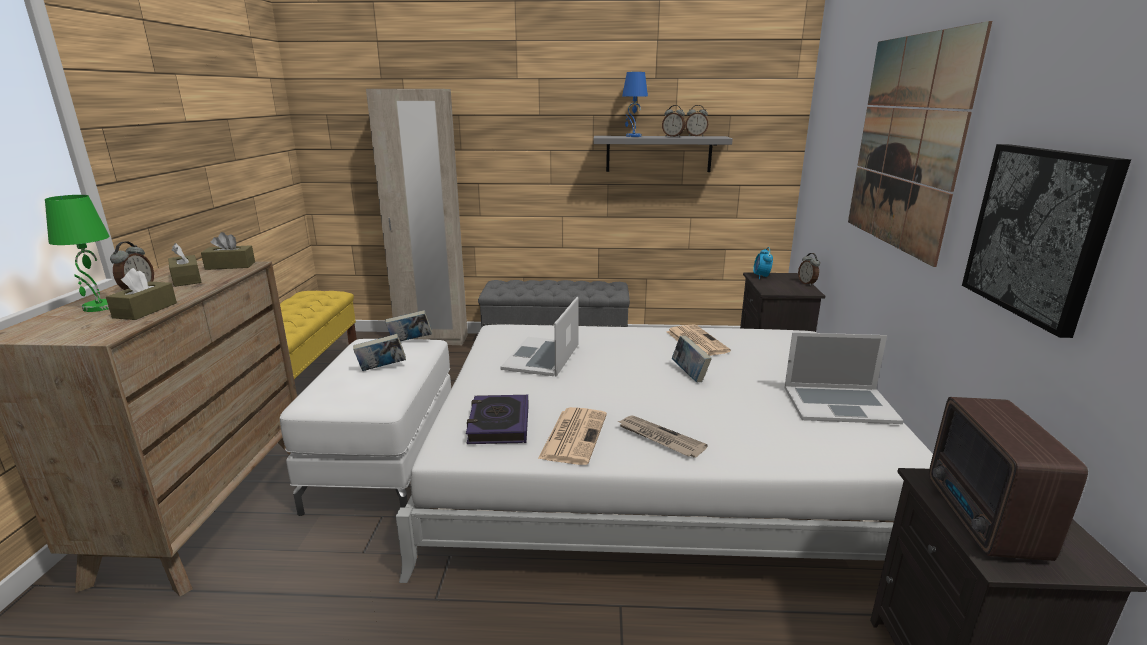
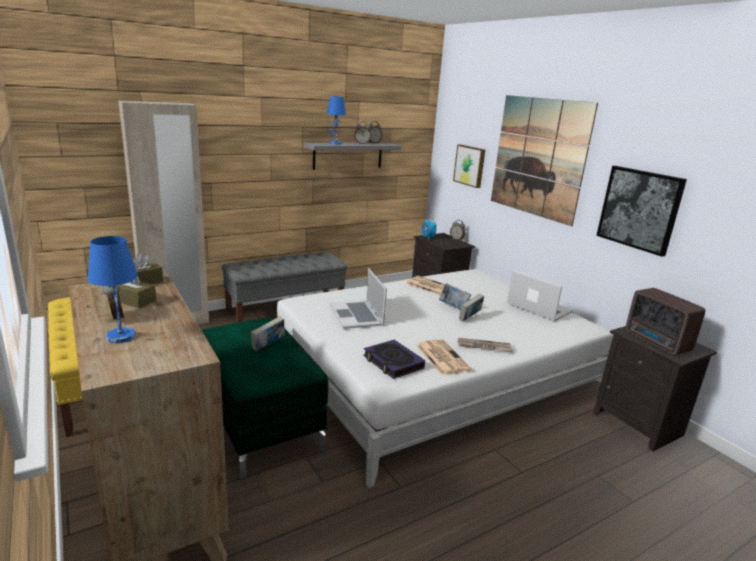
camera: 35 degrees left, 0 degrees up
(100, 307) = (121, 337): green table lamp -> blue table lamp
(145, 310) = (173, 331): brown tissue box -> none
(385, 461) = (260, 422): white ottoman -> green ottoman
(410, 341) = (254, 322): book -> book (469, 318)
(835, 167) = (470, 165): none -> picture
(839, 404) = (539, 307): laptop -> laptop turned 105 degrees counterclockwise

